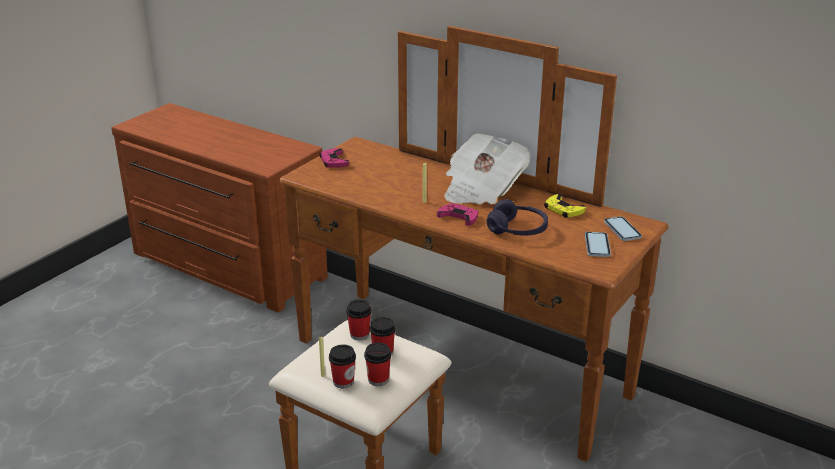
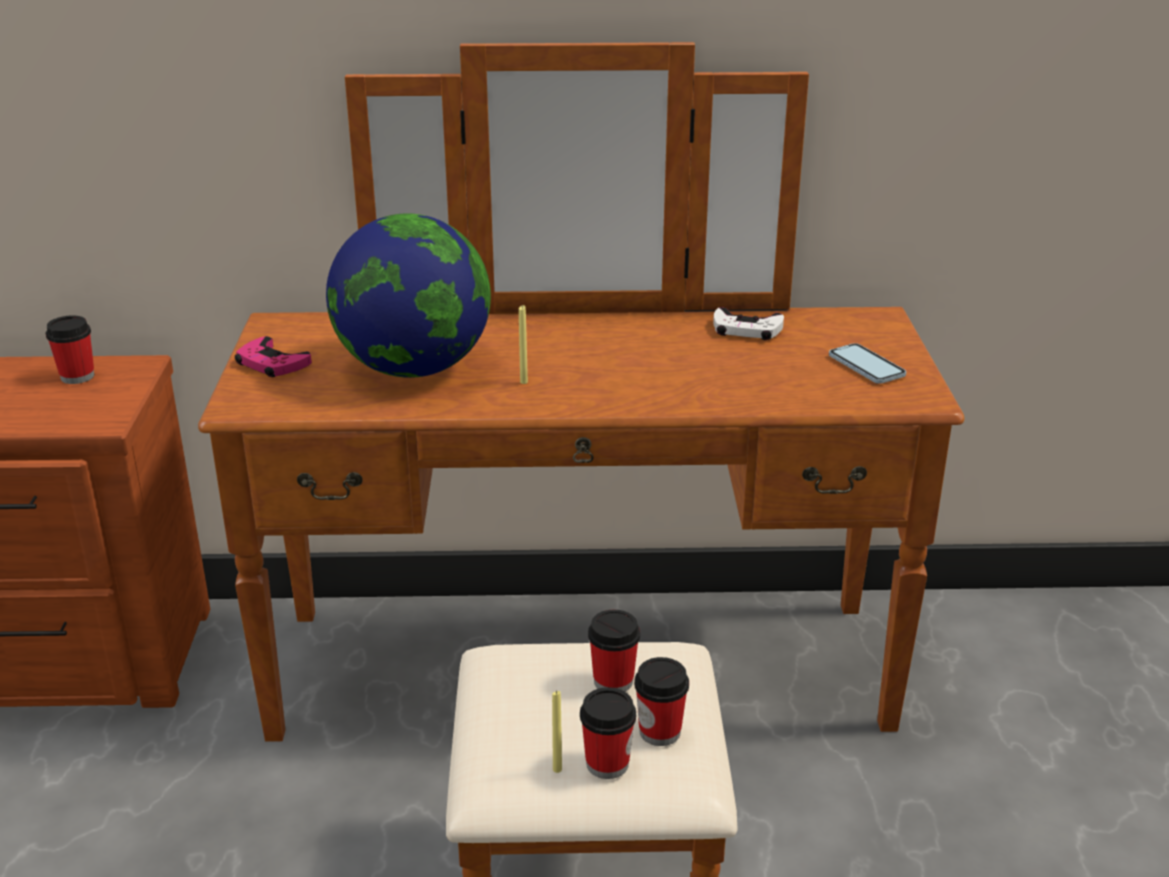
camera: 35 degrees left, 0 degrees up
(359, 334) = (536, 667): cup -> cup (77, 376)
(386, 181) = (414, 369): none -> globe
(458, 217) = (613, 389): pink game controller -> none
(482, 189) = (587, 336): newspaper -> none
(517, 230) = (727, 380): purple headphones -> none
(563, 210) = (746, 330): yellow game controller -> white game controller
(622, 230) = (864, 333): phone -> none

